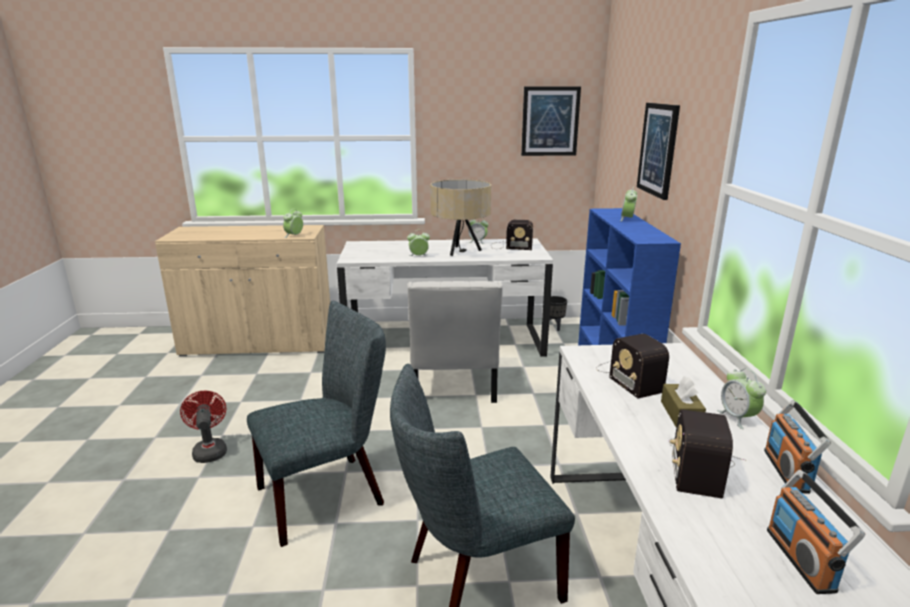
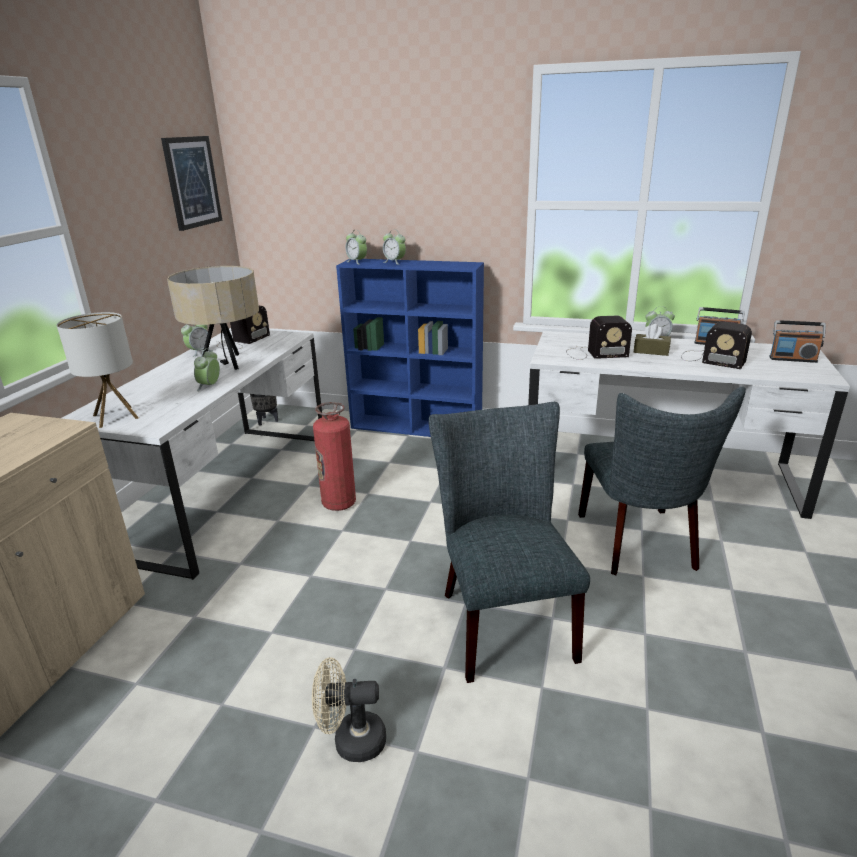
camera: 70 degrees left, 5 degrees up
(209, 450) = (351, 741): red fan -> beige fan
(294, 236) = (49, 436): alarm clock -> alarm clock (357, 262)
(362, 249) = (116, 416): none -> table lamp
(453, 386) = (339, 503): white chair -> fire extinguisher
(658, 149) = (400, 190): picture -> none

